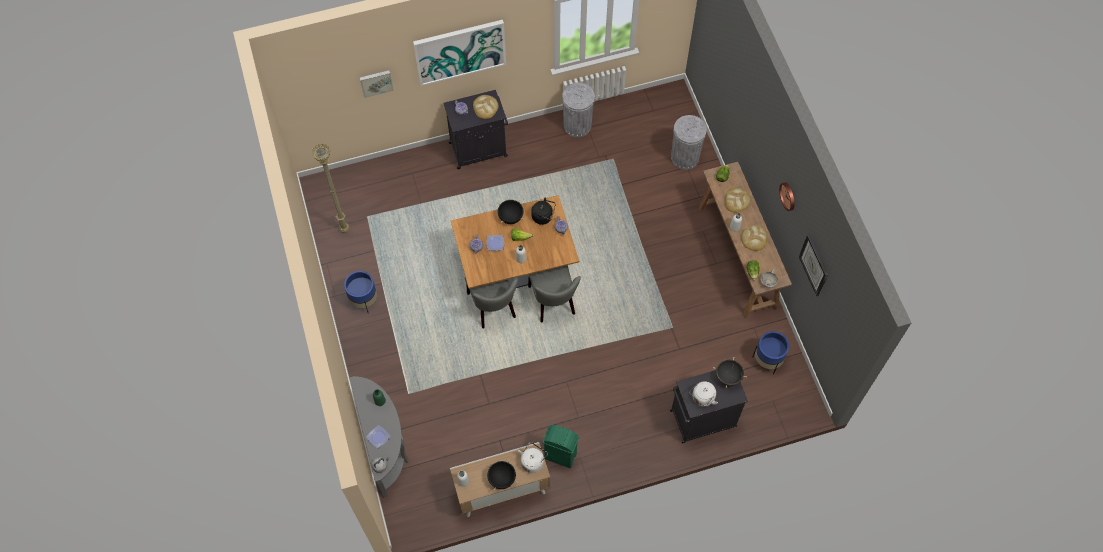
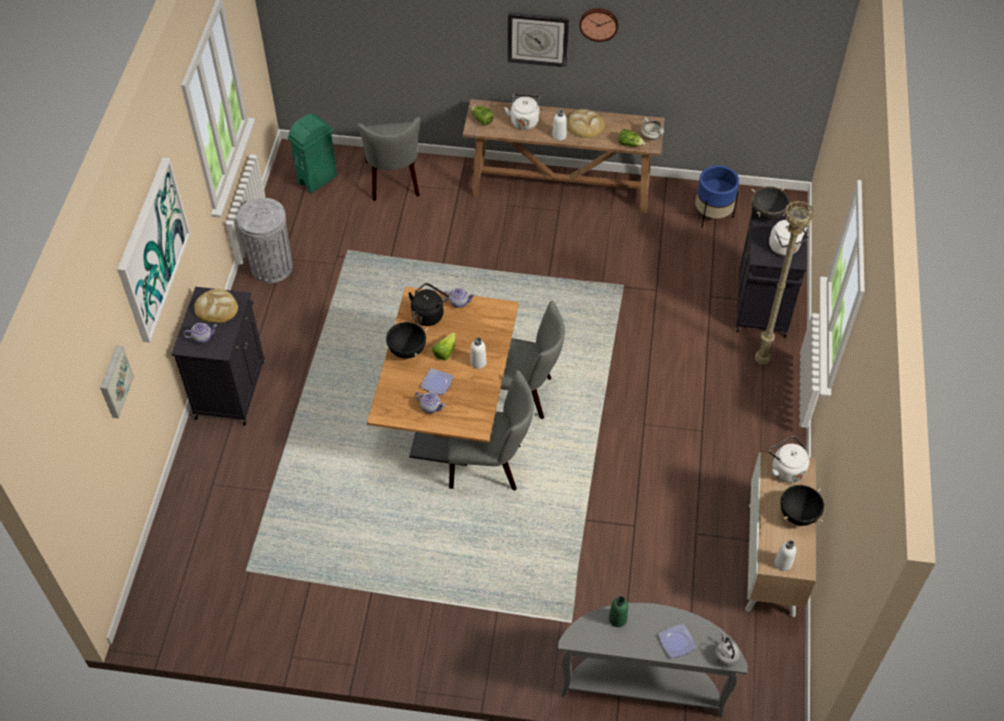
camera: 65 degrees left, 10 degrees down
(345, 229) = (249, 609): beige floor lamp -> beige floor lamp (760, 360)
(364, 300) = (387, 627): blue planter -> none
(560, 456) = (749, 471): green trash can -> green trash can (318, 179)
(684, 157) = (394, 181): grey trash can -> grey chair
(736, 201) = (524, 120): bread -> white kettle
(814, 265) = (695, 46): wall clock -> wall clock (538, 39)

